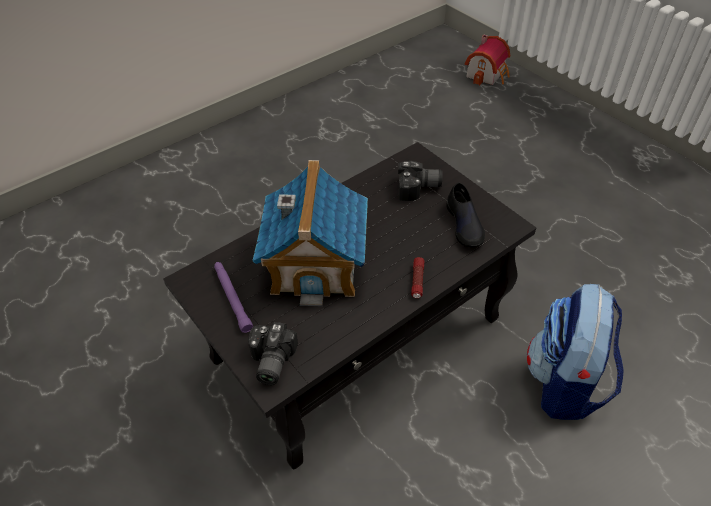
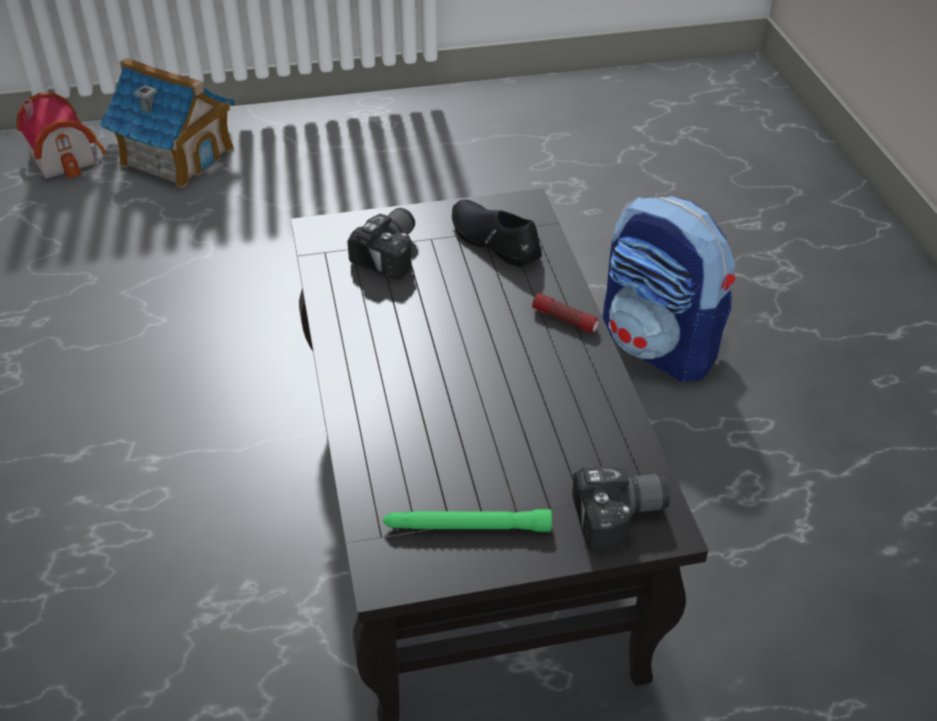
camera: 65 degrees left, 5 degrees down
(232, 298) = (466, 527): purple flashlight -> green flashlight
(269, 362) = (621, 518): camera -> camera turned 45 degrees counterclockwise
(316, 263) = (462, 407): toy house -> toy house (177, 156)
(464, 224) = (494, 240): black shoe -> black shoe turned 150 degrees counterclockwise

